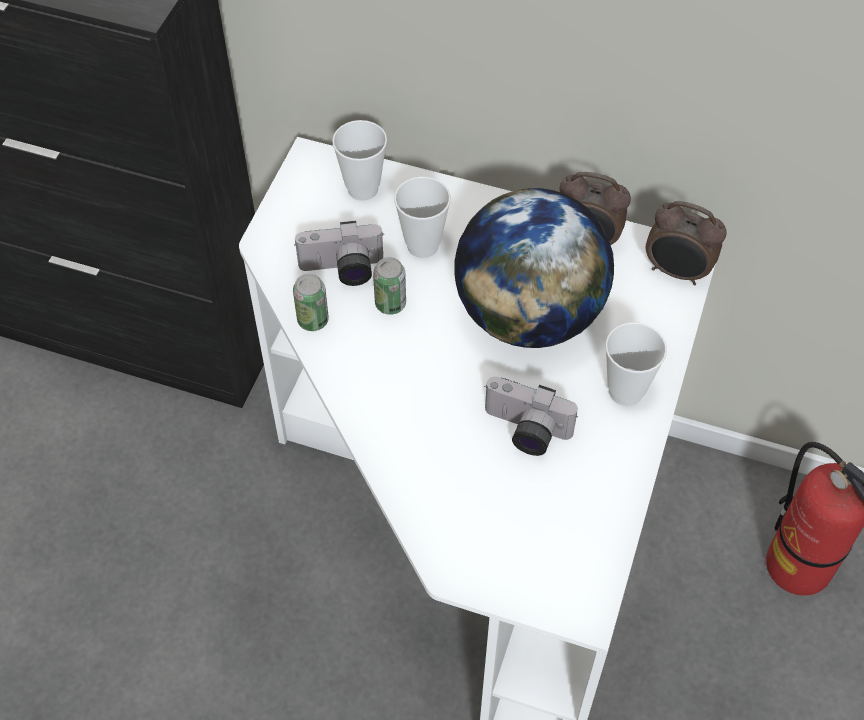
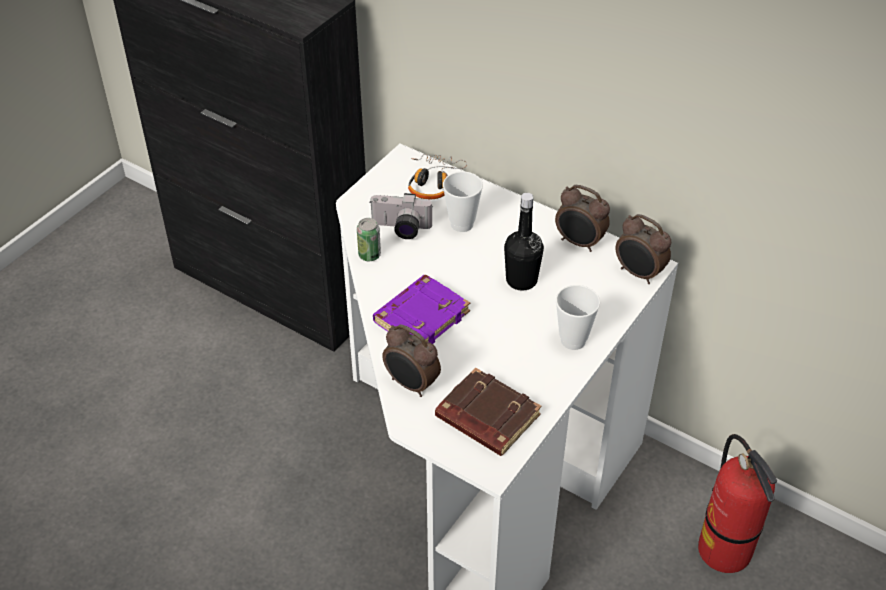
camera: 15 degrees right, 10 degrees down
(363, 189) = (433, 182): cup -> headphones
(390, 304) = (426, 255): can -> none
(414, 401) = (421, 317): none -> purple book
(435, 509) = (411, 385): none -> alarm clock
(524, 431) = (491, 350): camera -> none
(529, 315) = (521, 280): globe -> black bottle
(550, 535) = (486, 417): none -> brown book

